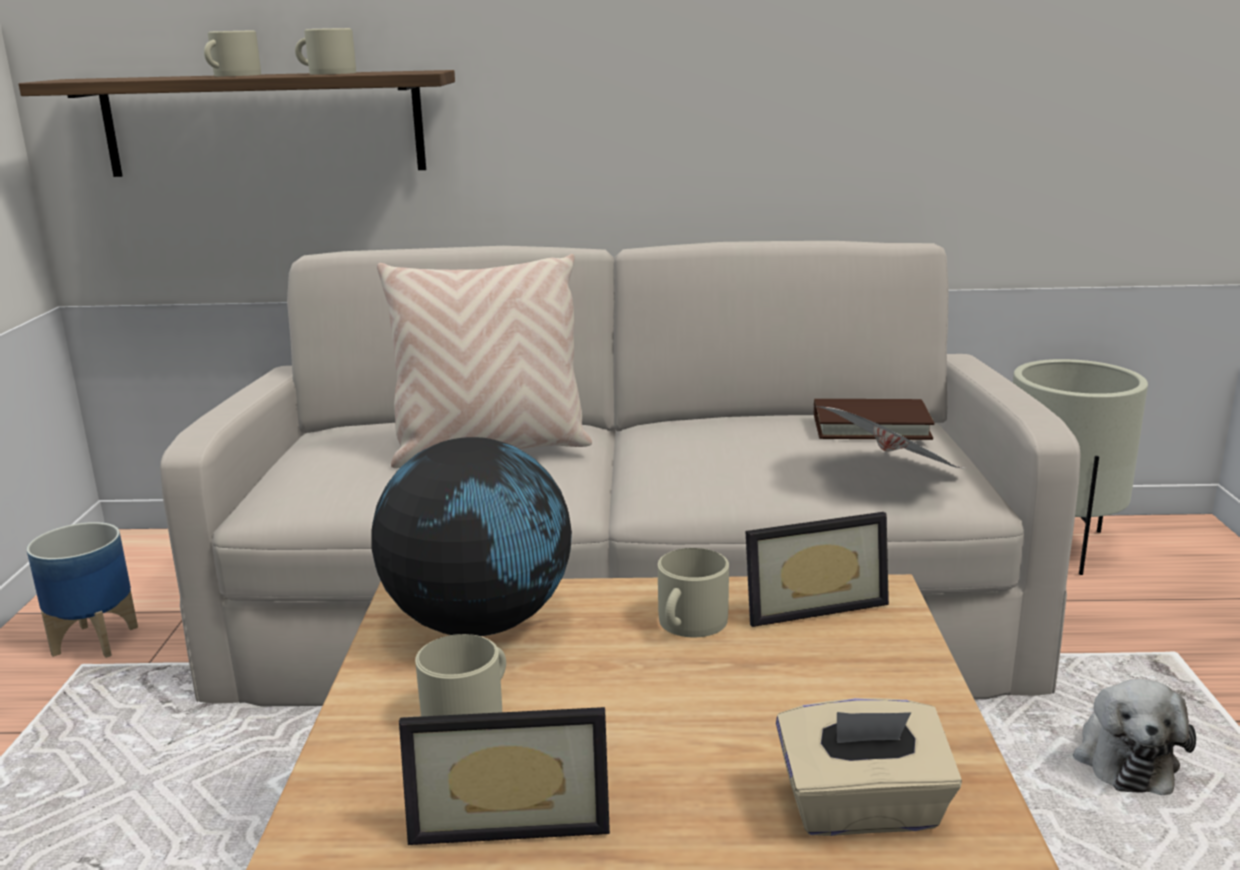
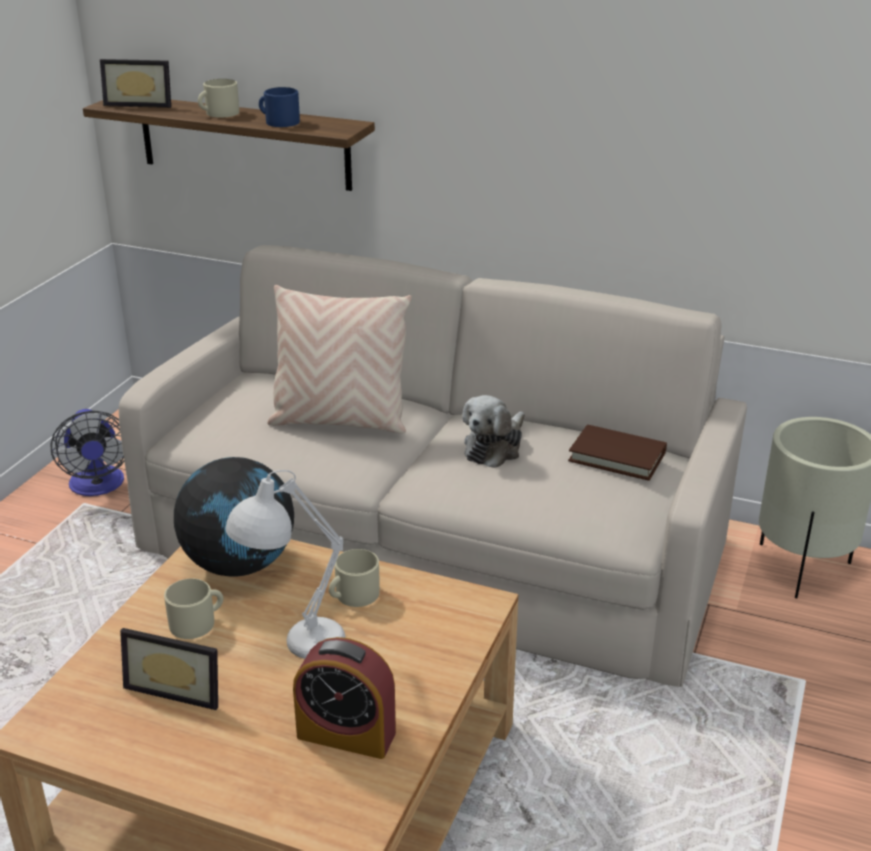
camera: 20 degrees right, 10 degrees up
(96, 640) = (98, 486): planter -> fan
(326, 73) = (278, 121): beige mug -> blue mug
(659, 710) = (292, 648): none -> white table lamp
(810, 604) = (434, 600): picture frame -> picture frame (140, 104)
(863, 810) = (346, 734): beige tissue box -> alarm clock
(891, 477) = (586, 509): newspaper -> none
(1124, 758) = (687, 745): plush toy -> plush toy (495, 447)

